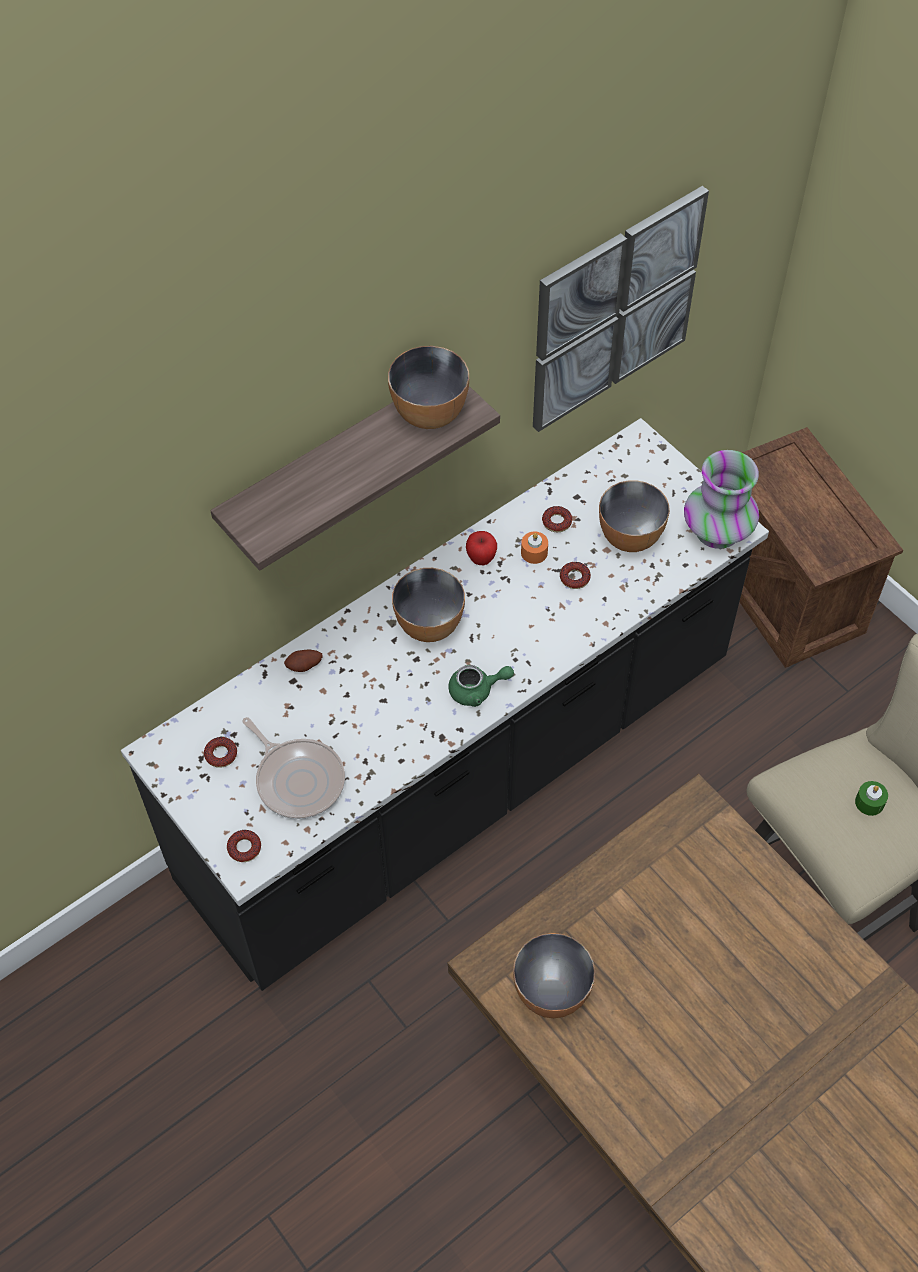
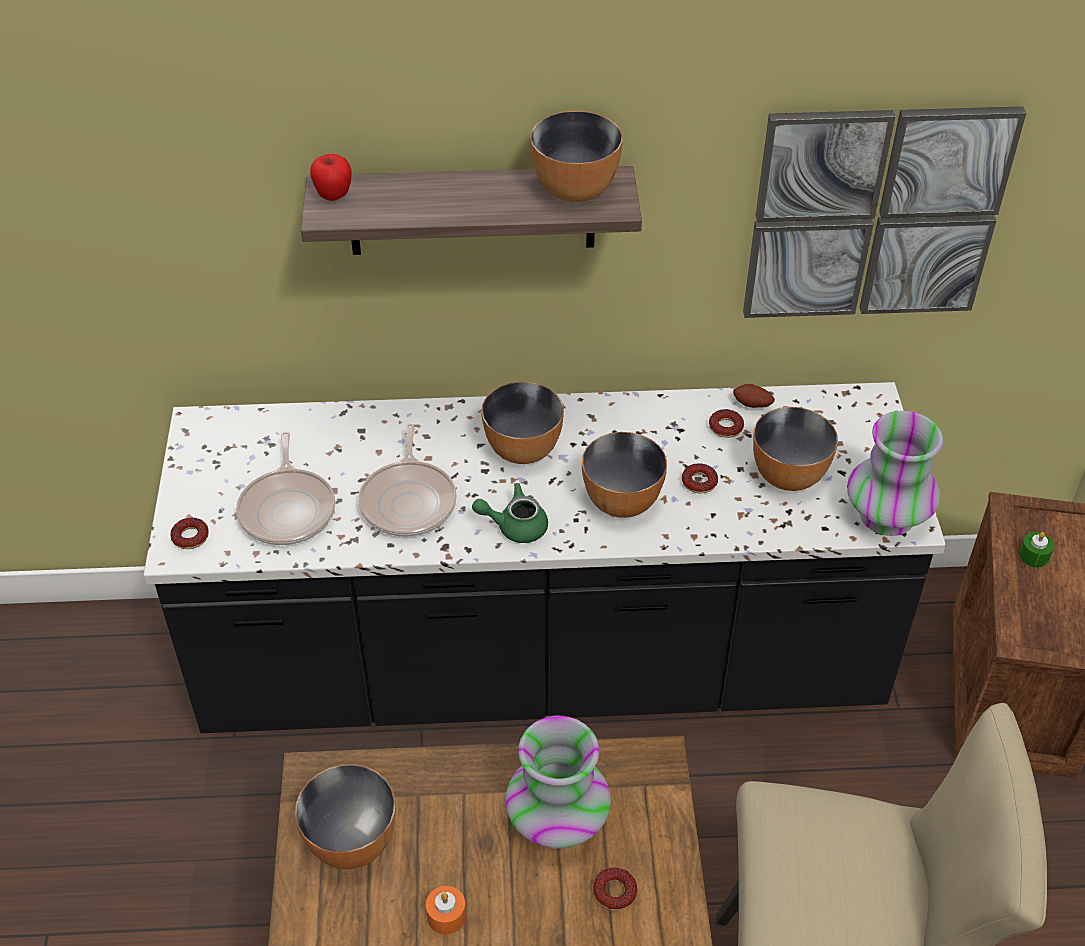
camera: 35 degrees right, 10 degrees down
(221, 754) = (246, 454): donut -> donut (614, 892)
(304, 666) = (382, 424): potato -> potato (752, 405)
(383, 717) = (409, 500): none -> frying pan
(477, 690) = (515, 526): green teapot -> green teapot turned 150 degrees clockwise
(481, 559) = (623, 421): apple -> apple (333, 196)
(534, 552) = (679, 441): orange candle -> orange candle (446, 916)
(535, 625) = (622, 502): none -> bowl
(669, 886) = (557, 821): none -> vase
(869, 802) = (851, 877): green candle -> green candle (1034, 555)

